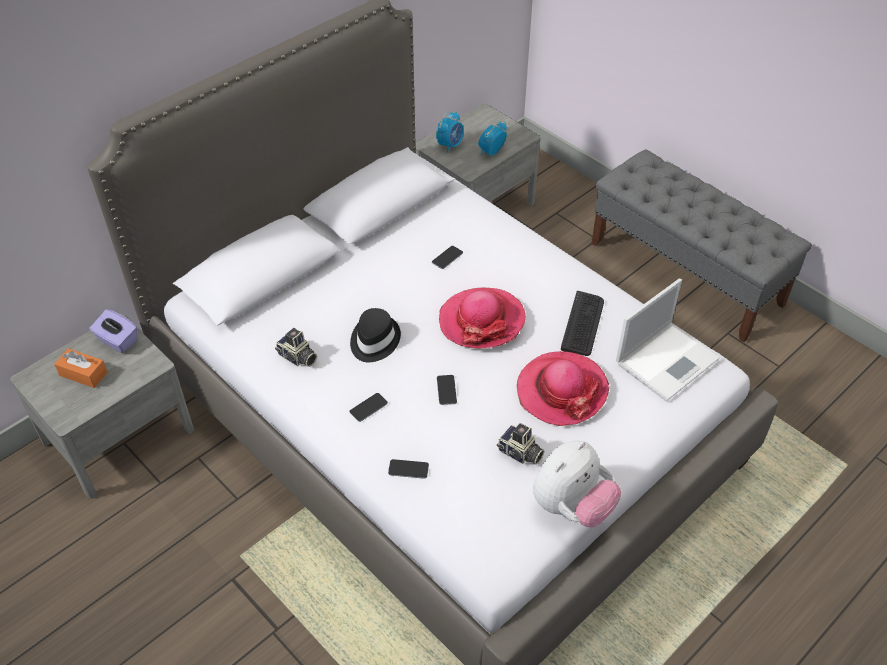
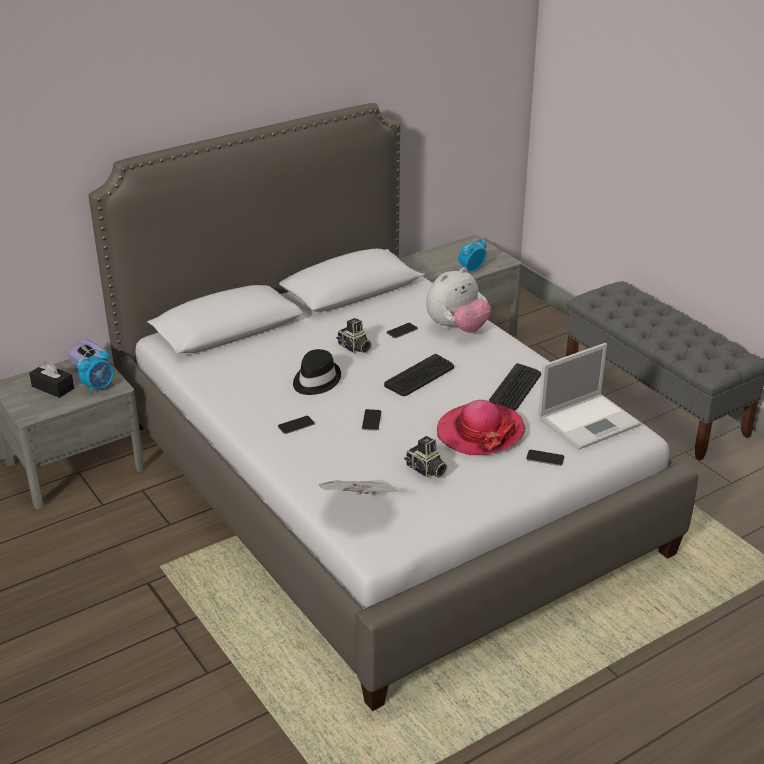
camera: 10 degrees right, 15 degrees down
(83, 374) = (53, 387): orange tissue box -> black tissue box
(297, 358) = (242, 385): camera -> camera (354, 348)
(408, 469) = (319, 470): phone -> phone (545, 458)
(450, 145) = (433, 261): alarm clock -> alarm clock (99, 387)
(464, 511) = (361, 503): none -> newspaper
(482, 320) = (420, 376): hat -> keyboard
(572, 506) = (463, 513): plush toy -> plush toy (457, 329)

